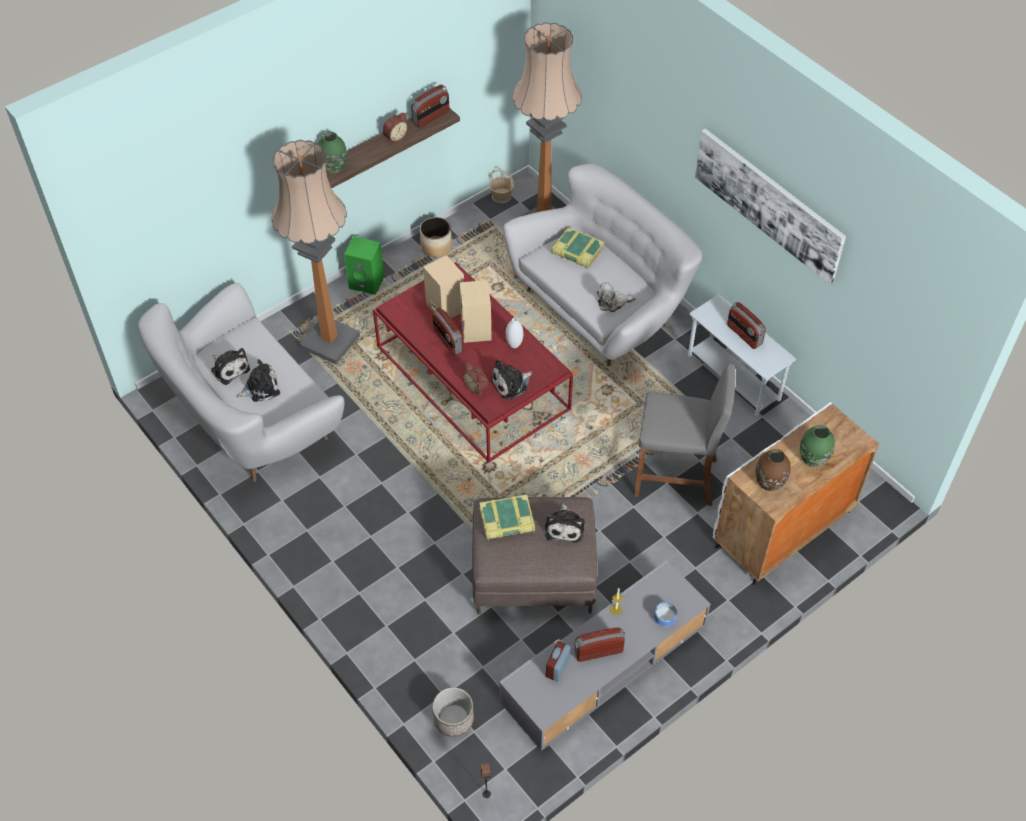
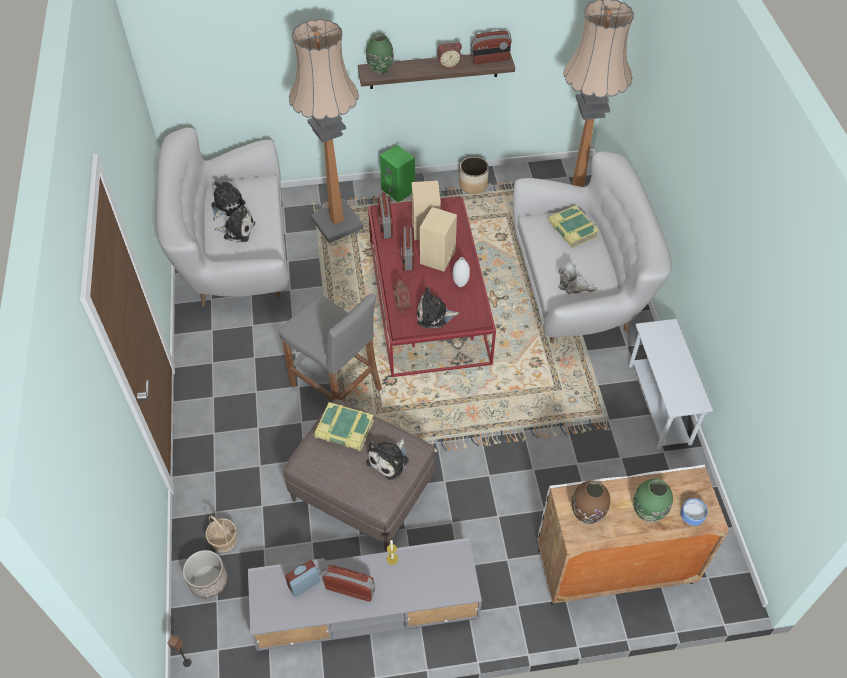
camera: 30 degrees right, 0 degrees up
(229, 368) = (226, 205): plush toy -> plush toy turned 135 degrees counterclockwise
(501, 196) = (555, 166): basket -> basket (224, 541)
(664, 618) = (429, 590): bowl -> bowl (691, 516)
(676, 477) = (545, 468): grey stool -> grey stool (336, 387)
(744, 335) = (675, 366): radio -> radio (385, 225)
(768, 204) = (733, 239): picture -> none

